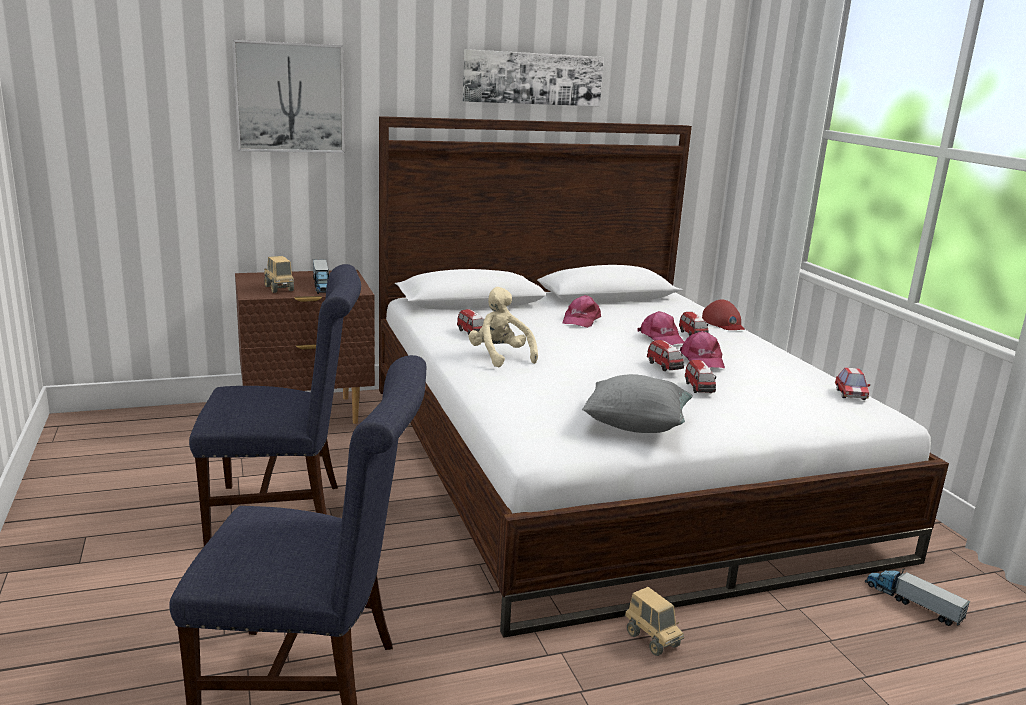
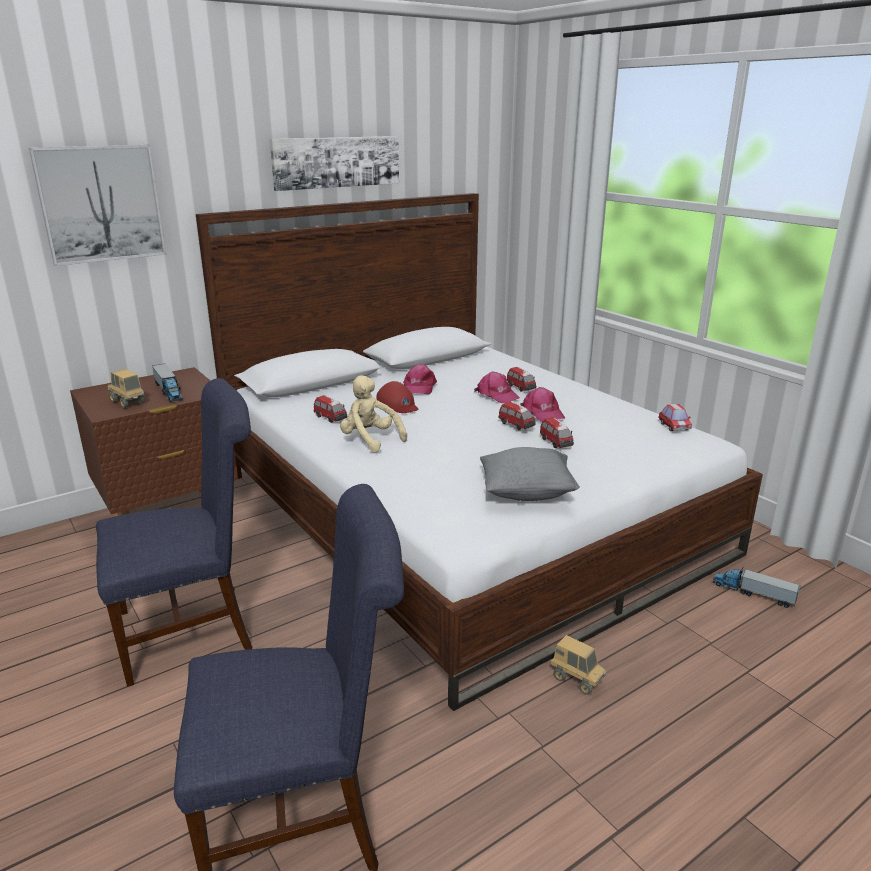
camera: 15 degrees left, 5 degrees up
(723, 323) = (538, 371): red cap -> red cap (398, 404)

